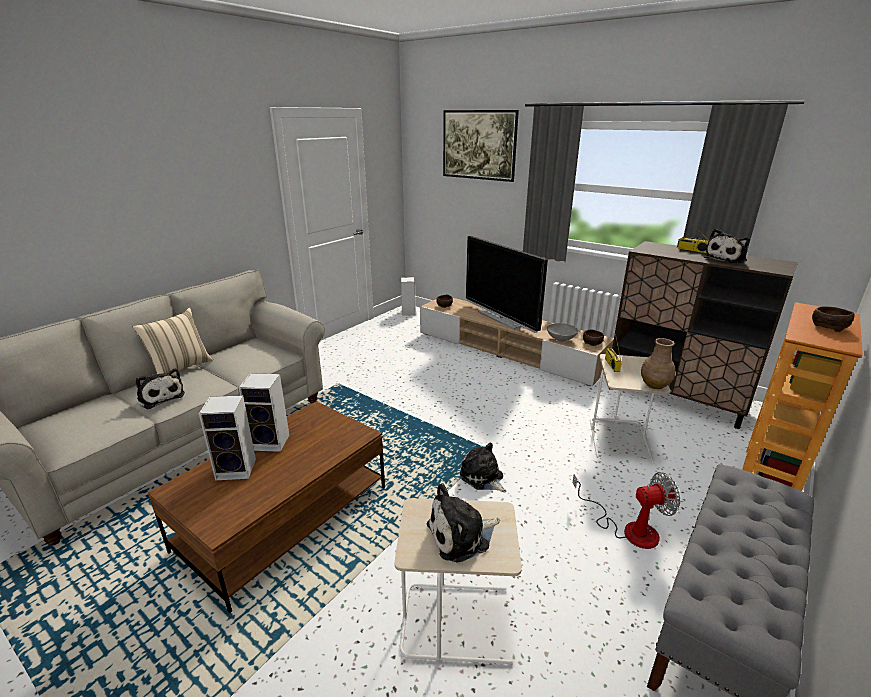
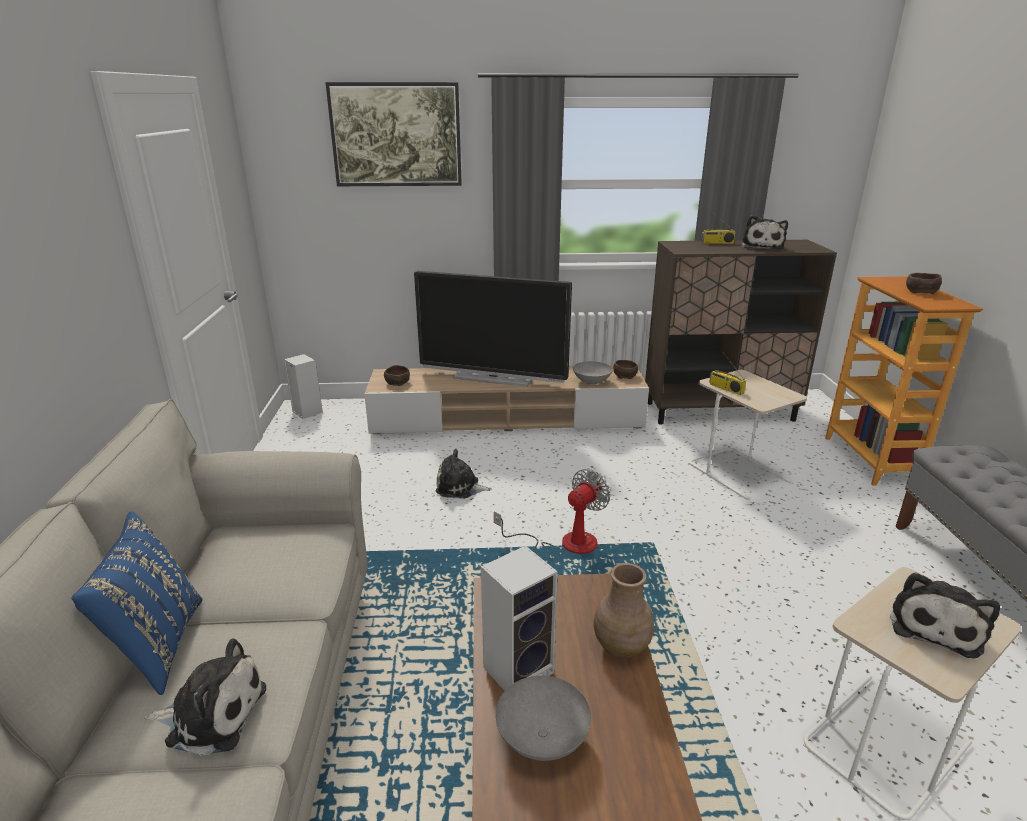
camera: 40 degrees left, 0 degrees up
(180, 369) = (157, 646): beige pillow -> blue pillow
(238, 469) = (543, 737): speaker -> grey bowl
(483, 477) = (690, 577): plush toy -> plush toy (460, 487)
(628, 529) = (857, 554): fan -> fan (565, 543)
(655, 385) = (789, 396): brown vase -> brown vase (622, 647)

